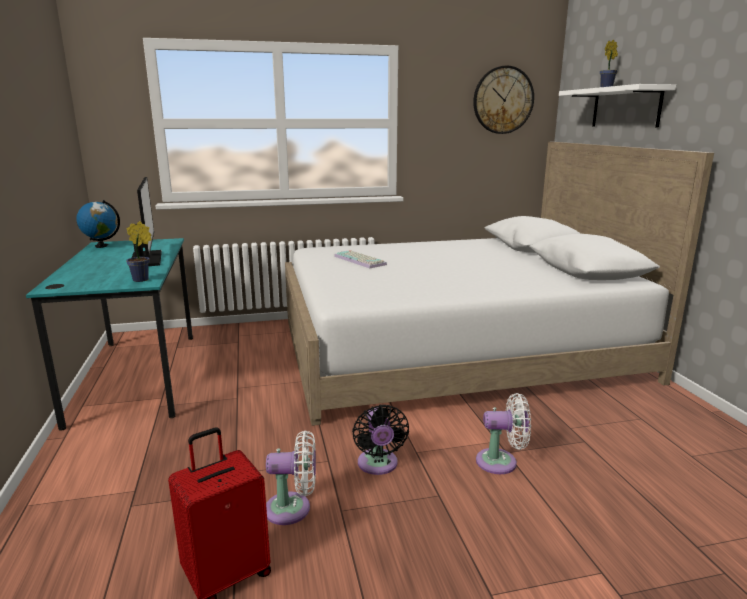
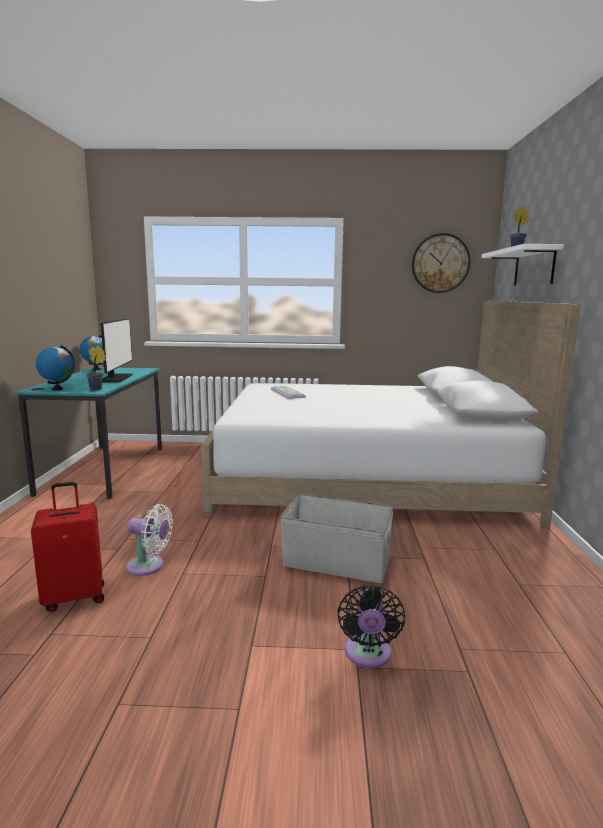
camera: 15 degrees right, 5 degrees down
(85, 284) = (57, 389): none -> globe
(378, 465) = (234, 549): black fan -> black fan (368, 655)
(501, 462) = (336, 562): white fan -> grey storage box

